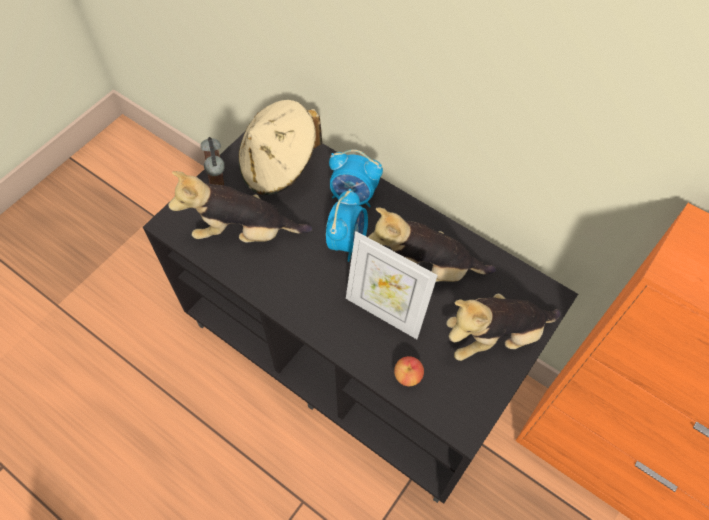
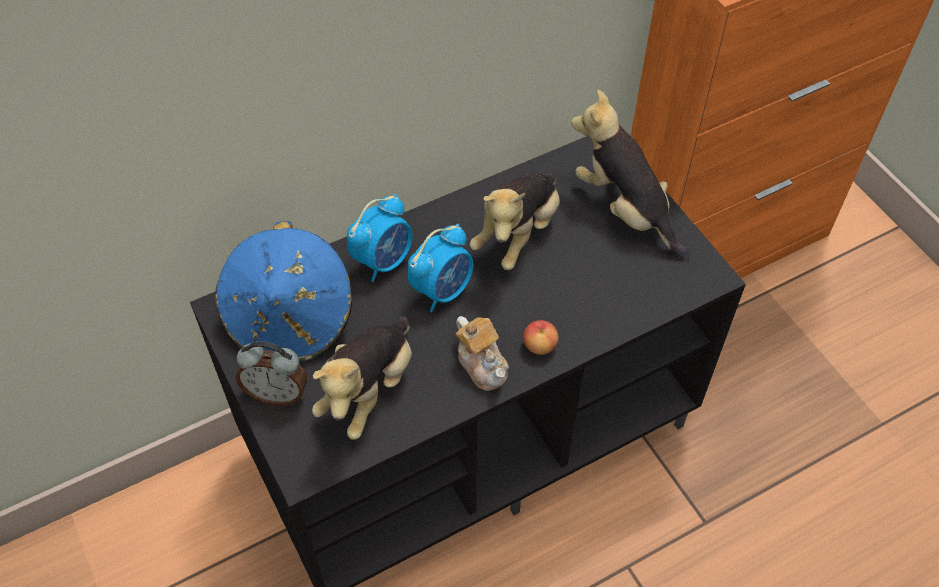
camera: 65 degrees left, 5 degrees down
(279, 166) = (290, 319): beige hat -> blue hat
(296, 291) = (482, 364): none -> teapot
(347, 241) = (442, 290): alarm clock -> alarm clock turned 90 degrees clockwise
(385, 311) = (551, 289): picture frame -> none
(408, 376) = (636, 299): apple -> apple (539, 346)
(495, 336) = (625, 209): plush toy -> plush toy turned 135 degrees clockwise

